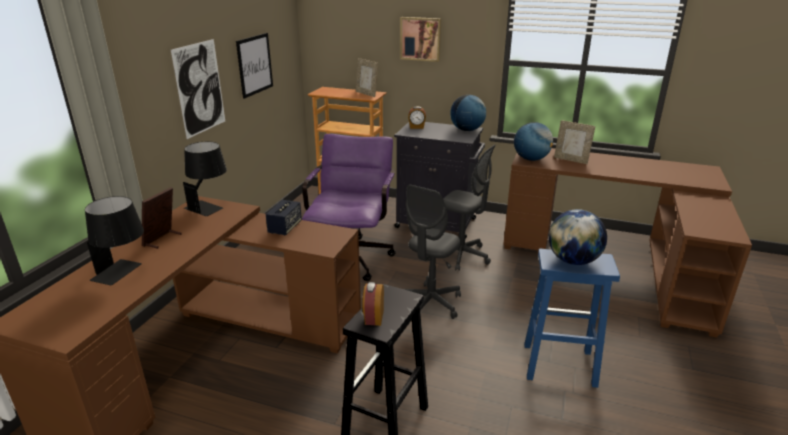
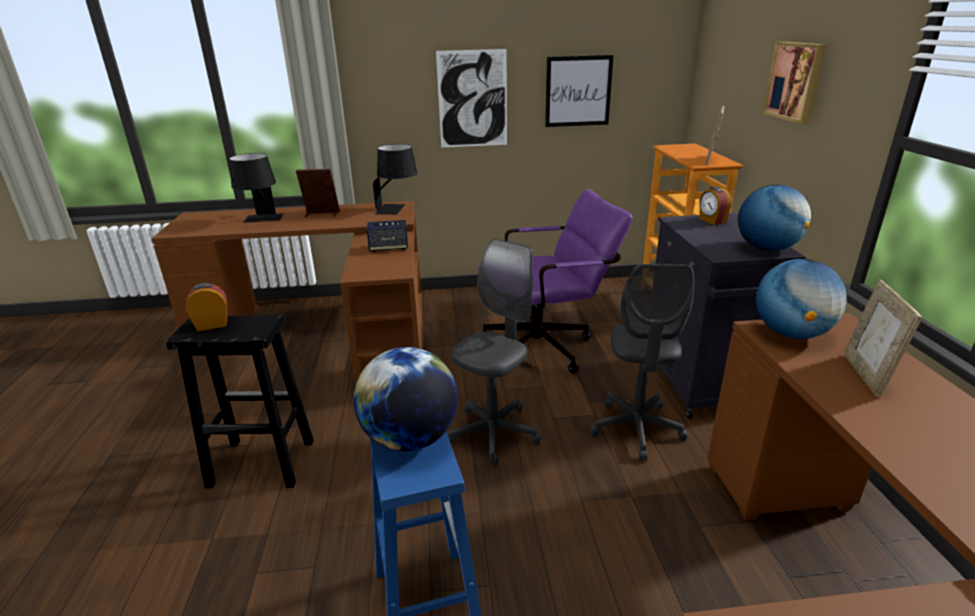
camera: 65 degrees right, 0 degrees up
(430, 303) = (493, 433): grey office chair -> grey office chair turned 120 degrees clockwise

